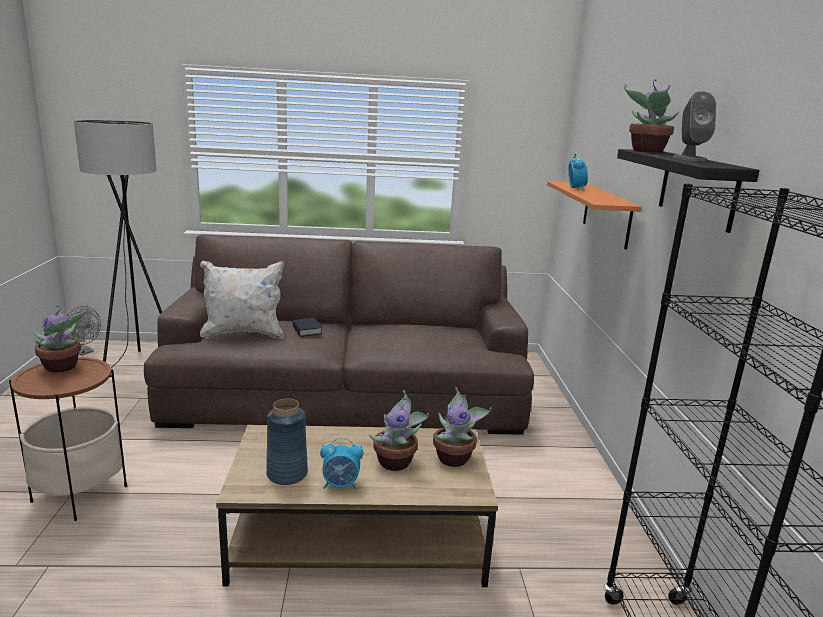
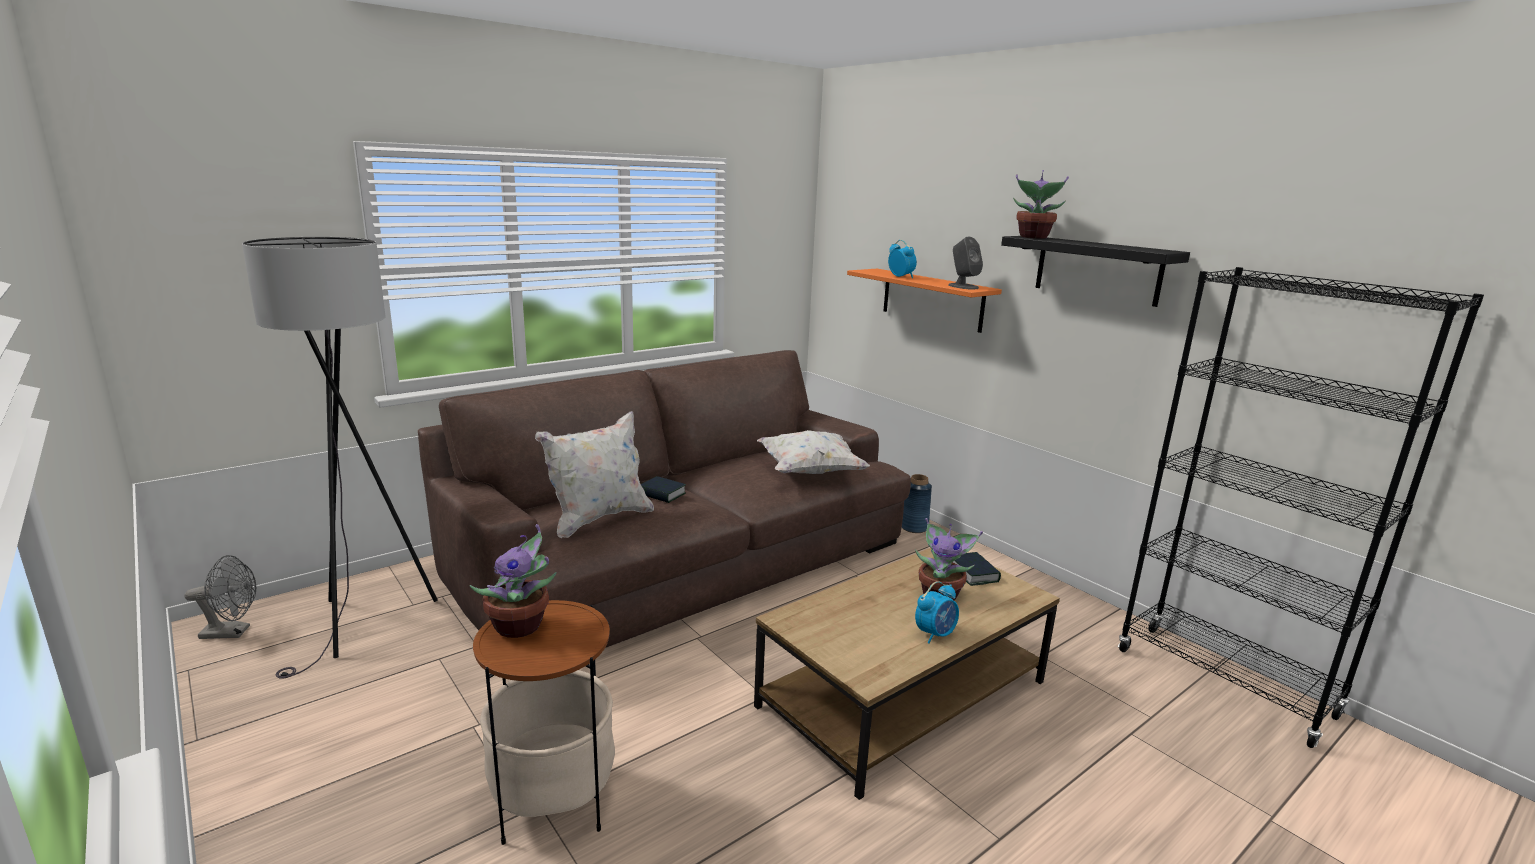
camera: 35 degrees left, 0 degrees up
(287, 474) = (878, 645): blue vase -> blue vase (914, 527)
(434, 345) = (809, 472): none -> white pillow
(455, 458) = (973, 573): potted plant -> book
(689, 159) = (1107, 244): grey speaker -> grey speaker (963, 286)

